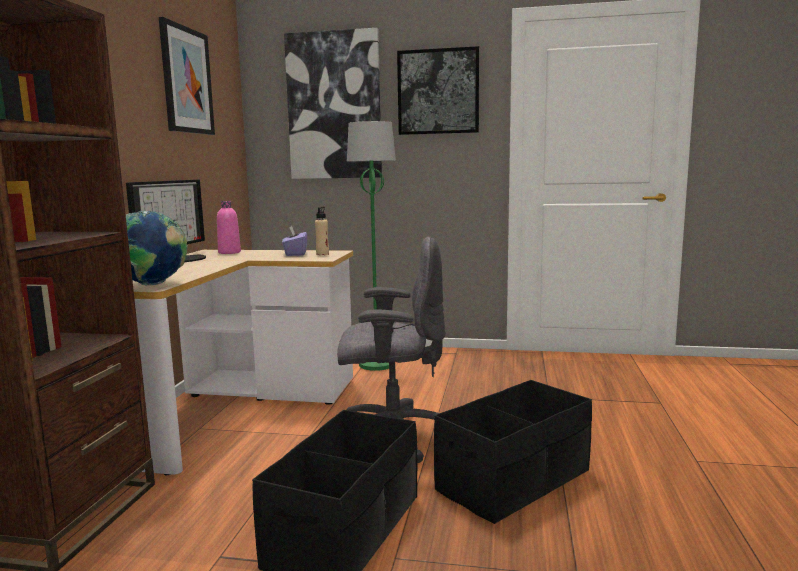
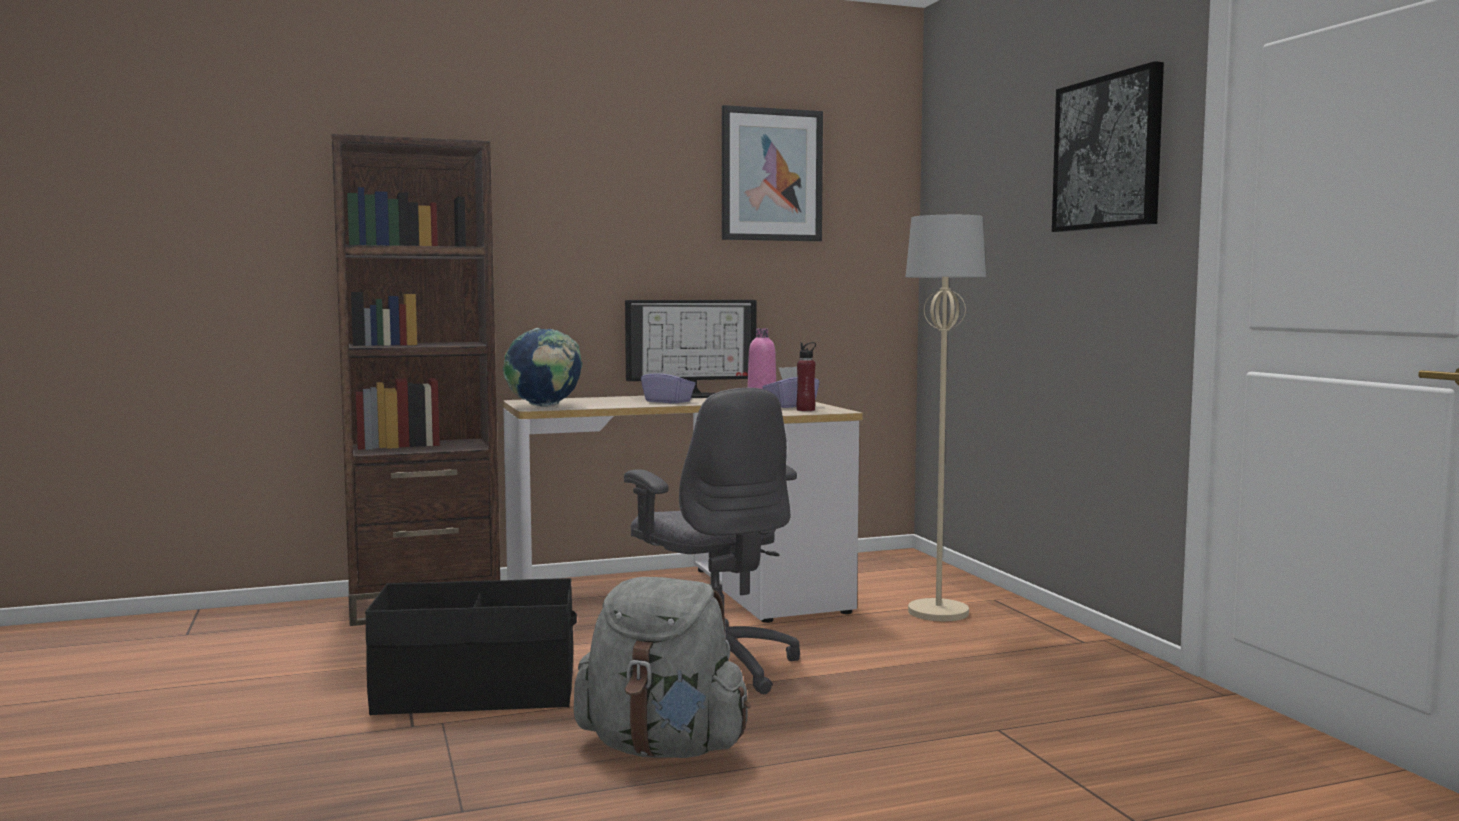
camera: 60 degrees right, 5 degrees down
(205, 265) = (668, 401): none -> purple tissue box
(322, 254) = (805, 410): beige bottle -> red bottle
(334, 106) = (996, 189): picture -> none
(377, 364) = (939, 612): green floor lamp -> beige floor lamp
(514, 481) = (663, 748): black storage box -> grey backpack

